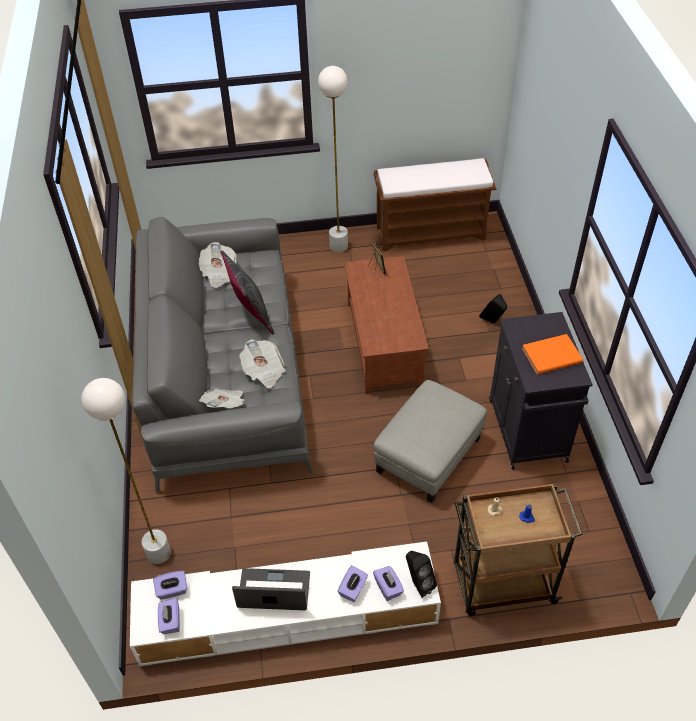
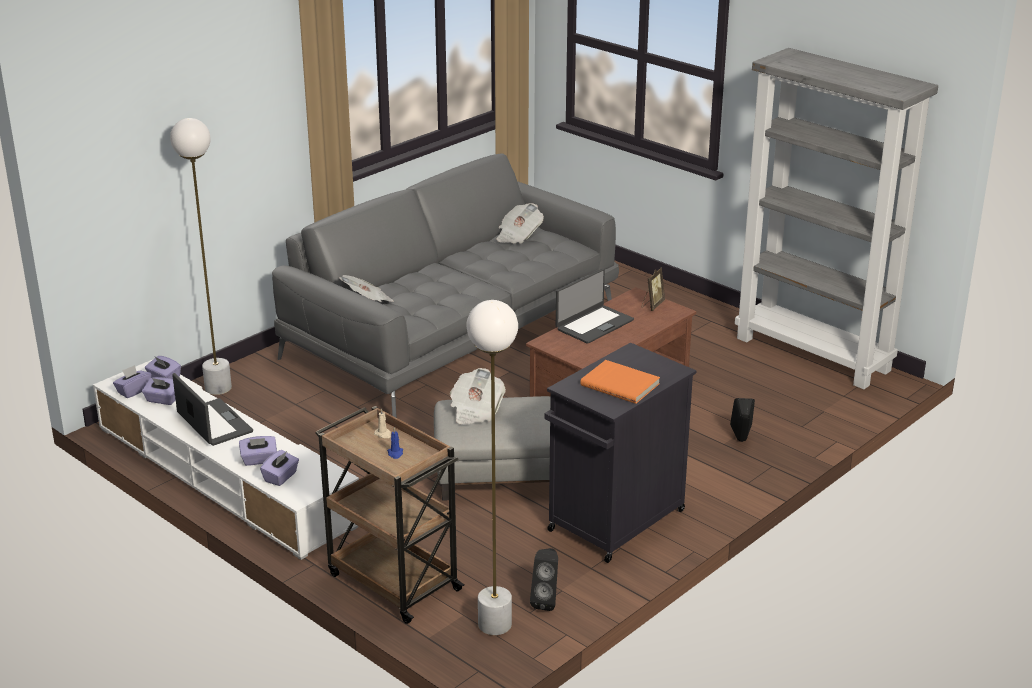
camera: 50 degrees right, 20 degrees down
(205, 608) = (162, 400): none -> purple tissue box
(251, 315) = (491, 271): grey pillow -> none
(263, 371) = (432, 302): newspaper -> newspaper (475, 411)
(339, 246) = (704, 315): white floor lamp -> white floor lamp (495, 624)
(373, 310) = (593, 324): none -> laptop
(418, 583) = (303, 491): black speaker -> black speaker (546, 601)
(431, 232) = (814, 354): brown bench -> grey bookcase

